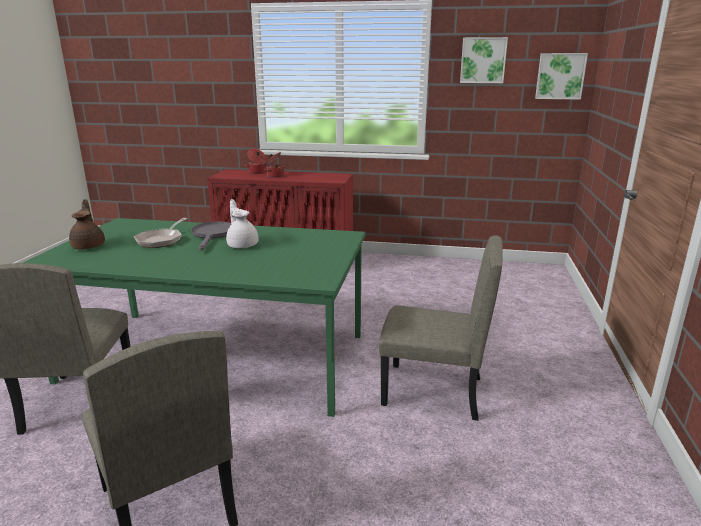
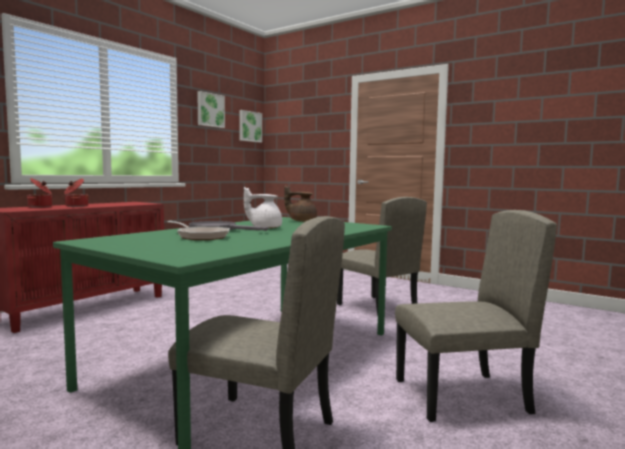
camera: 65 degrees left, 15 degrees down
(89, 246) = (162, 248): brown teapot -> brown teapot (302, 221)
(432, 391) = (376, 308): beige chair -> beige chair turned 105 degrees clockwise

